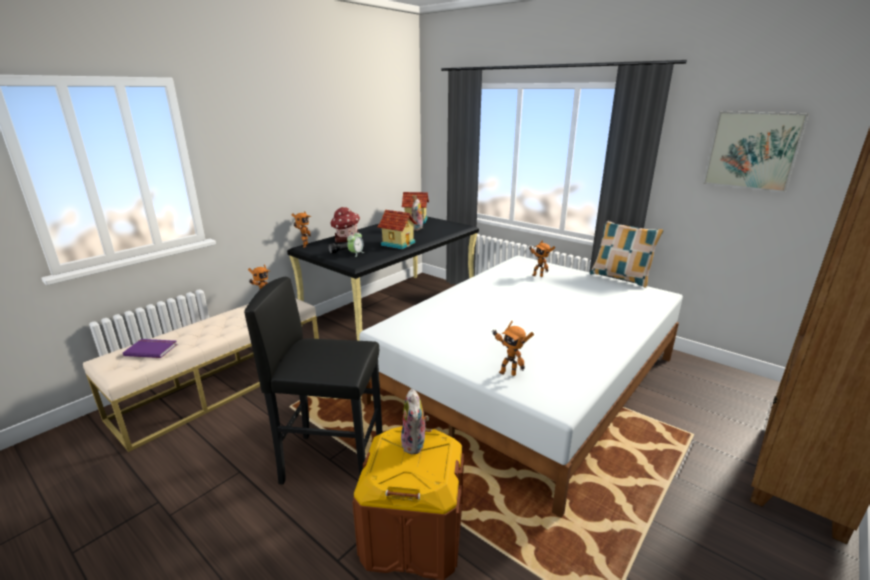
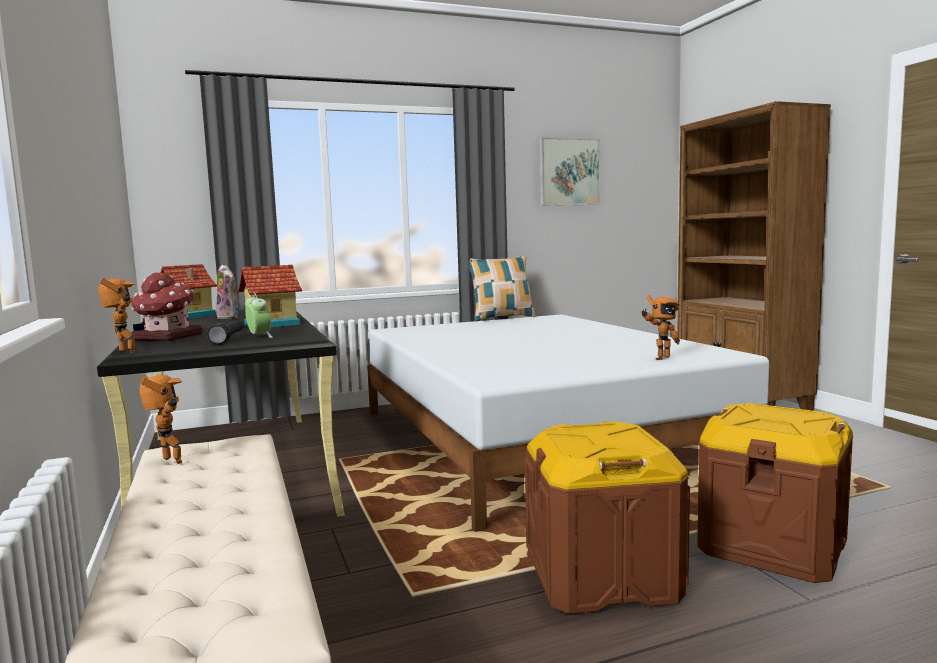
camera: 60 degrees left, 15 degrees down
(152, 349) = (191, 581): purple book -> none
(333, 461) = (601, 576): black stool -> brown storage box
(415, 444) = (754, 414): plush toy -> none
(538, 275) = (446, 330): toy robot -> none

